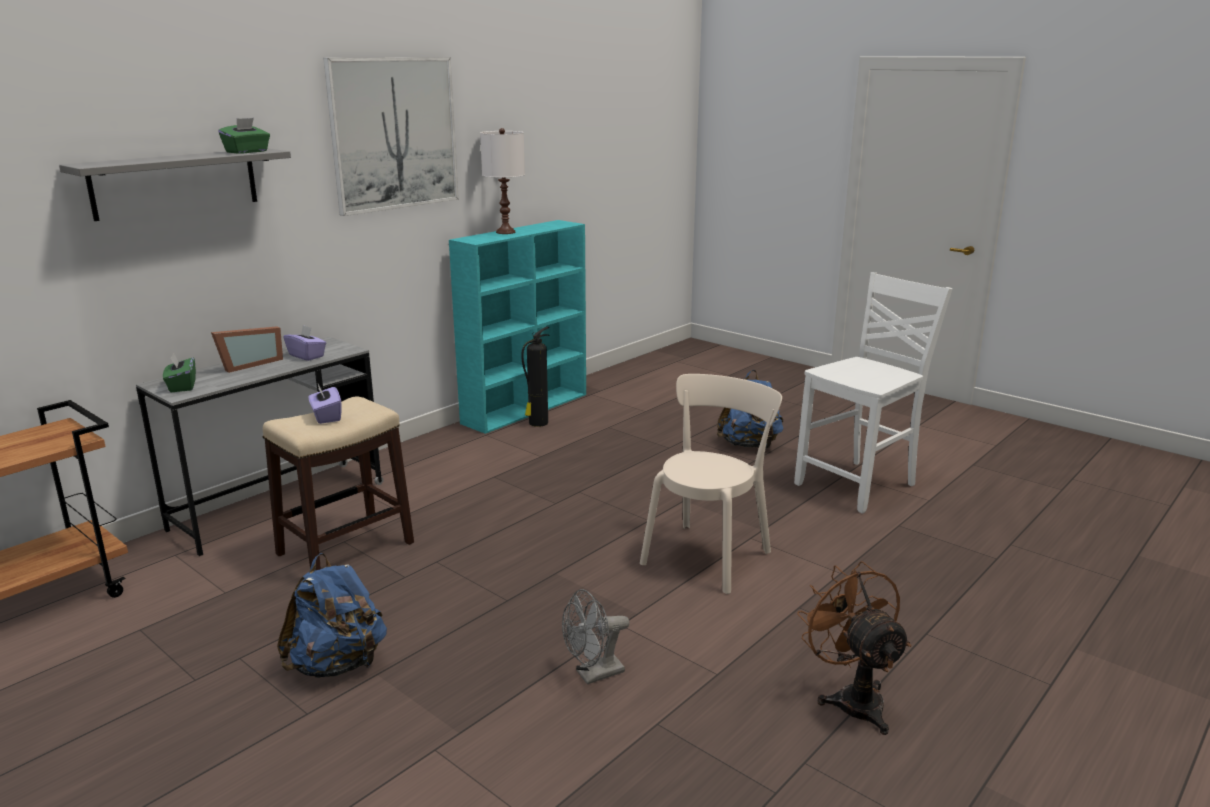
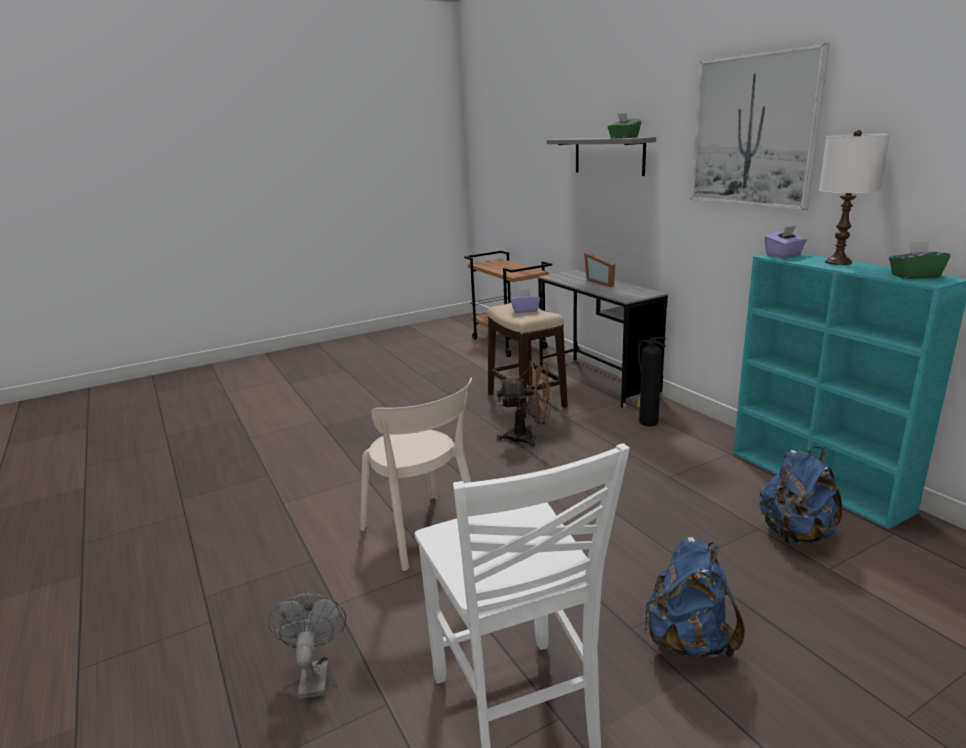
camera: 110 degrees right, 0 degrees up
(182, 386) = (565, 275): green tissue box -> green tissue box (914, 276)
(307, 356) = (615, 291): purple tissue box -> purple tissue box (784, 255)
(337, 665) = (405, 400): blue backpack -> blue backpack (796, 534)
(537, 423) = (766, 483): fire extinguisher -> fire extinguisher (647, 422)
(593, 674) = (327, 462): grey fan -> grey fan (314, 674)
(852, 698) = (201, 549): brown fan -> brown fan (528, 437)

